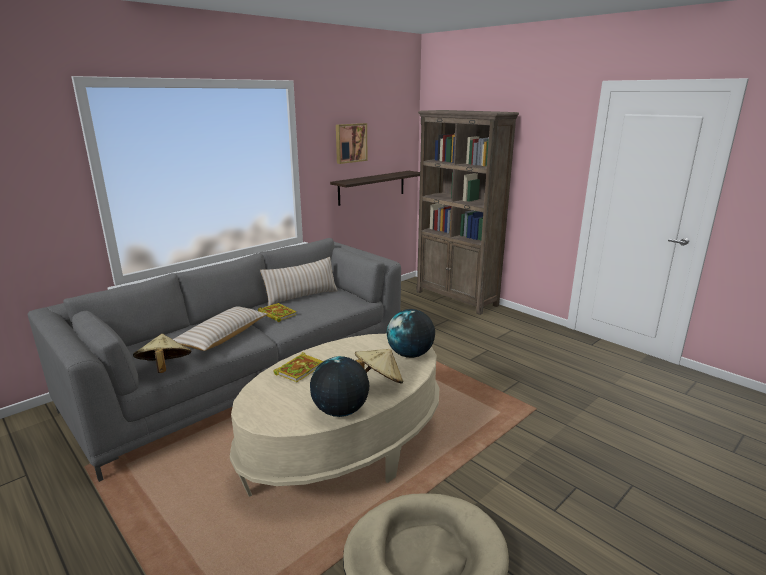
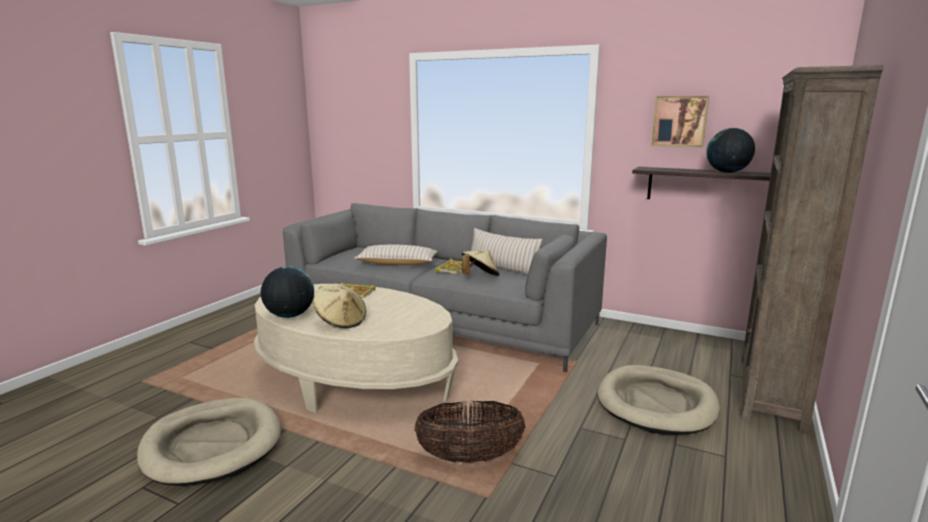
camera: 70 degrees right, 5 degrees down
(164, 368) = (338, 261): beige hat -> beige hat (479, 277)
(410, 354) = (404, 326): globe -> globe (727, 172)
(454, 330) = (656, 404): none -> beige dog bed
(491, 407) = (469, 457): none -> basket

